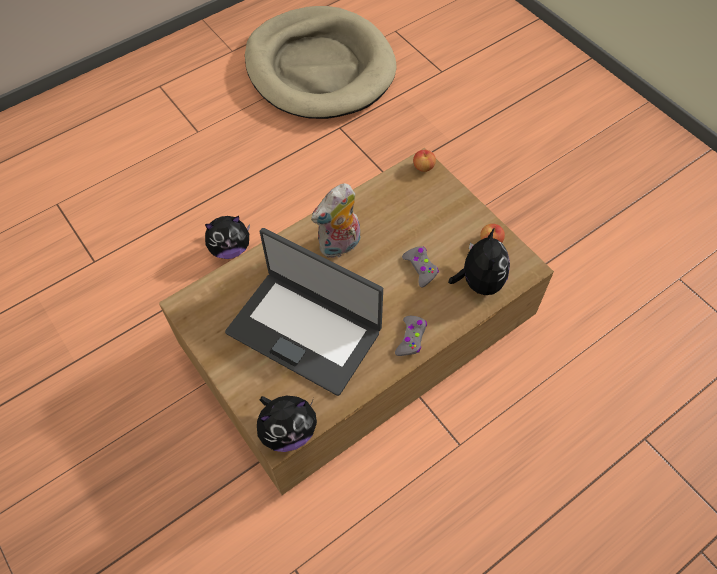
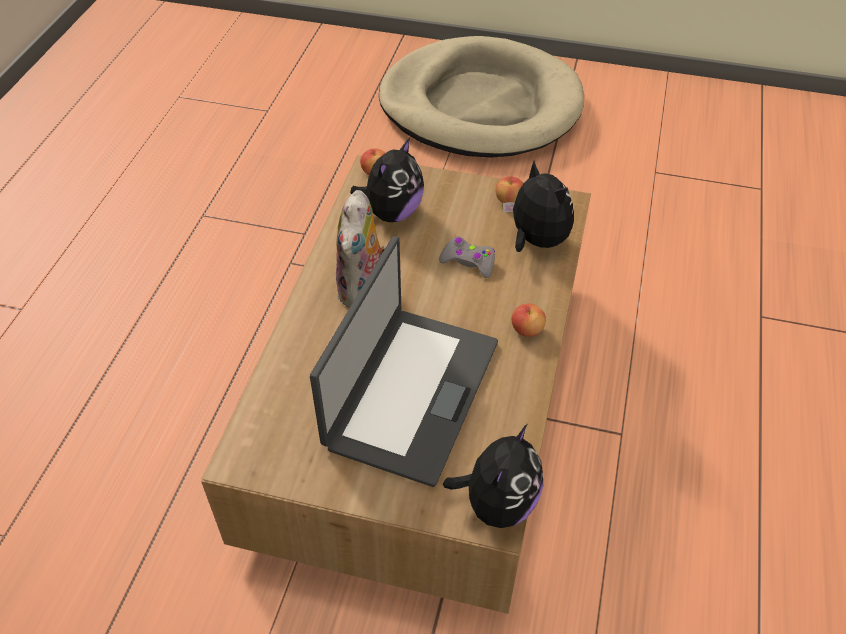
camera: 40 degrees left, 10 degrees down
(230, 249) = (186, 408): plush toy -> plush toy (392, 212)
(305, 330) = (410, 393): laptop -> laptop turned 60 degrees counterclockwise
(320, 68) = (122, 169): beige dog bed -> beige dog bed (480, 105)
(411, 338) = (527, 329): grey game controller -> apple

